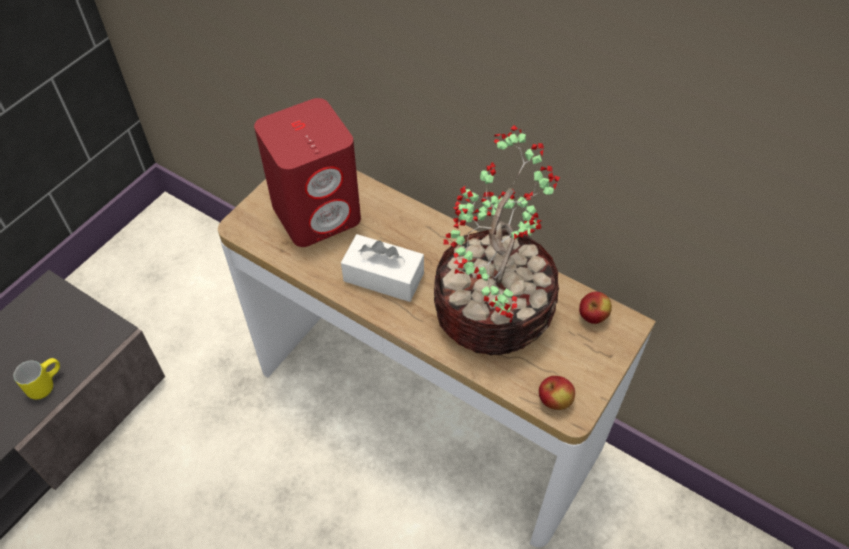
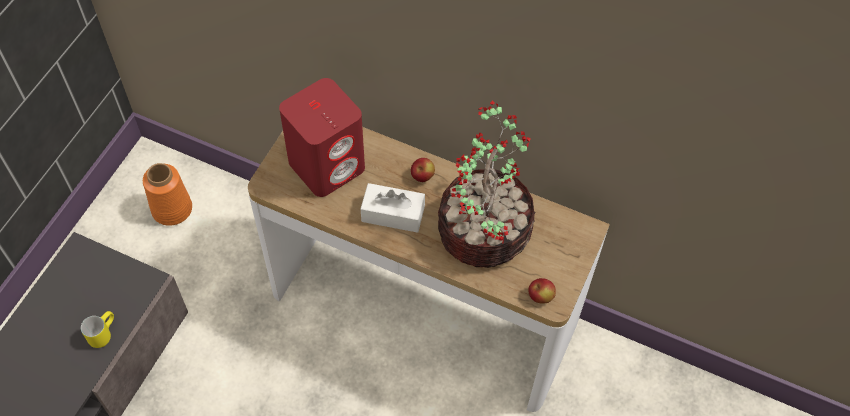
camera: 10 degrees left, 5 degrees up
(177, 266) = (172, 208): none -> orange vase
(592, 316) = (561, 226): apple -> apple (422, 176)

